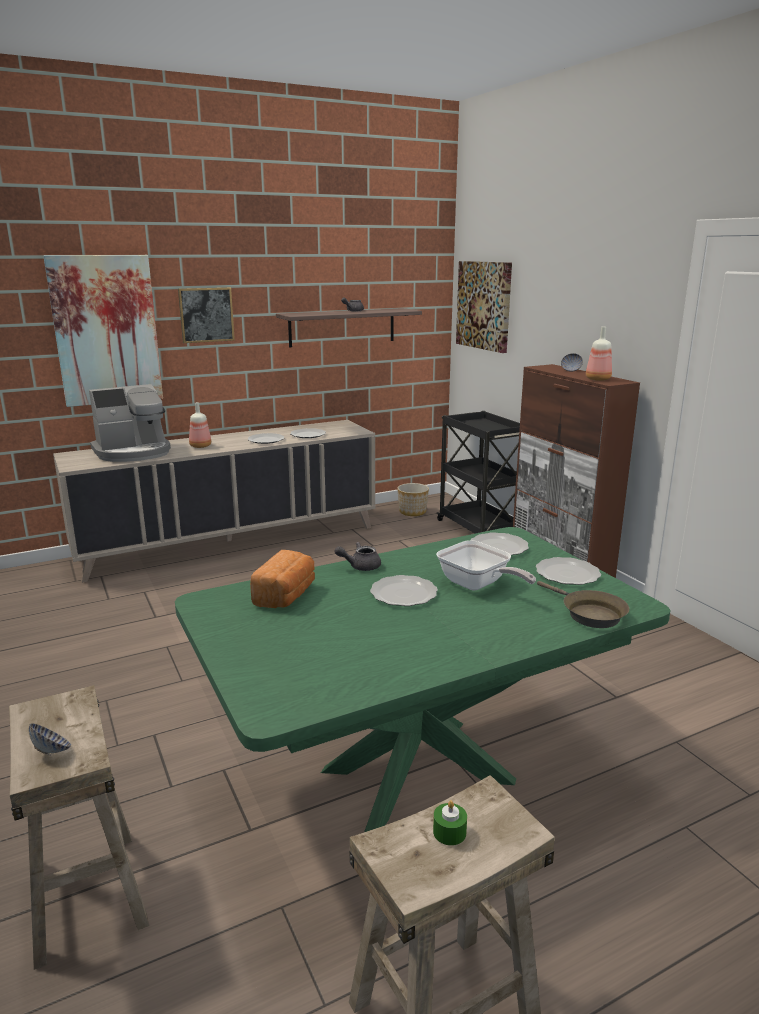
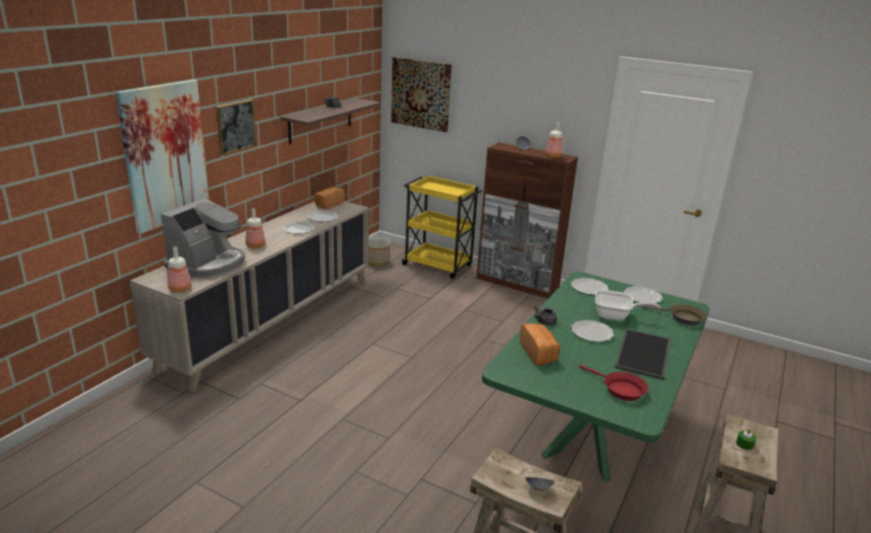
camera: 35 degrees left, 5 degrees up
(74, 466) = (181, 289): none -> bottle
(313, 666) = (620, 389): none -> red frying pan
(336, 426) = (328, 205): none -> bread
(434, 638) = (644, 354): none -> tray
(479, 529) = (438, 266): black cart -> yellow cart

